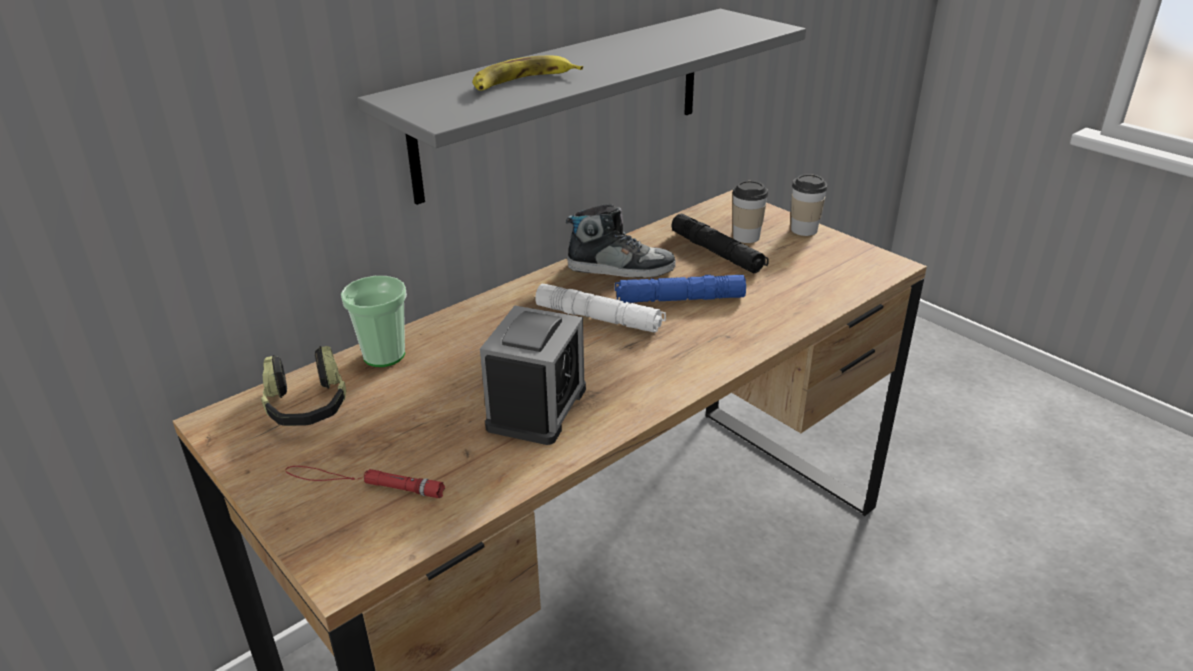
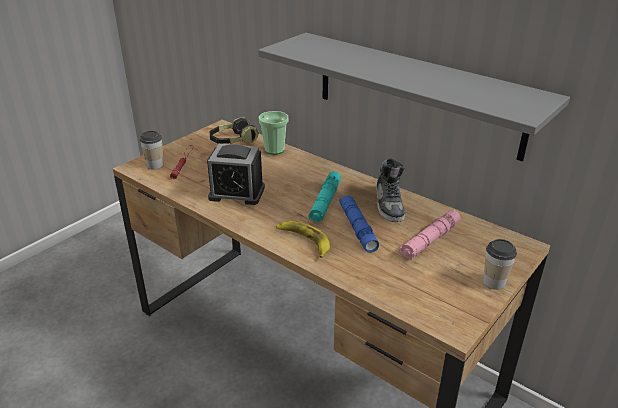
camera: 80 degrees right, 0 degrees up
(522, 83) = (340, 56): banana -> banana (304, 241)
(599, 318) = (325, 202): white flashlight -> turquoise flashlight
(717, 253) = (430, 240): black flashlight -> pink flashlight
(746, 237) = (463, 253): cup -> cup (155, 165)

